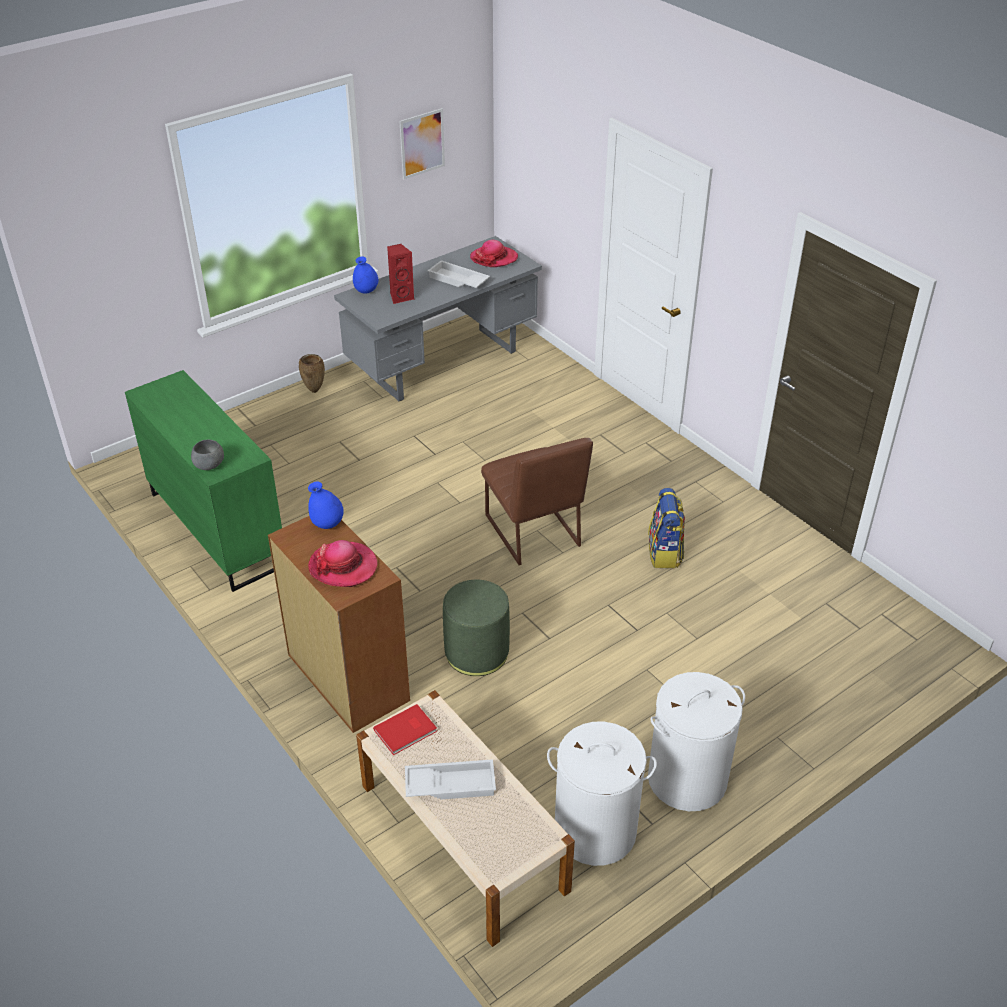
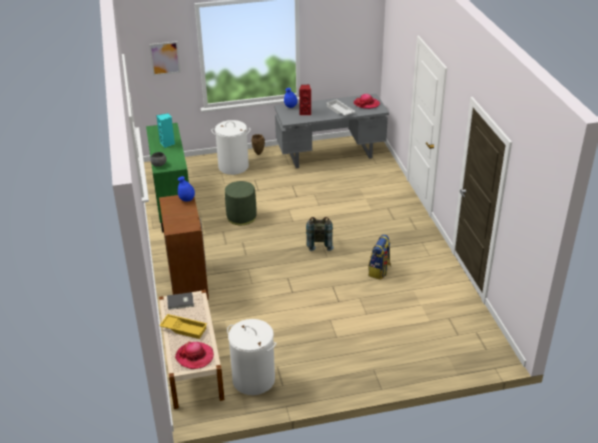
camera: 25 degrees right, 5 degrees down
(195, 417) = (167, 143): none -> turquoise speaker
(343, 566) = (180, 218): hat -> hat (195, 356)
(407, 731) = (181, 302): red book -> grey book
(422, 143) = (337, 36): picture -> picture (165, 58)
(451, 783) = (184, 328): white tray -> yellow tray
(476, 652) = (253, 288): green ottoman -> green ottoman (241, 216)
(533, 532) = (319, 244): brown chair -> grey backpack
(687, 778) = (314, 372): white laundry basket -> white laundry basket (233, 166)

